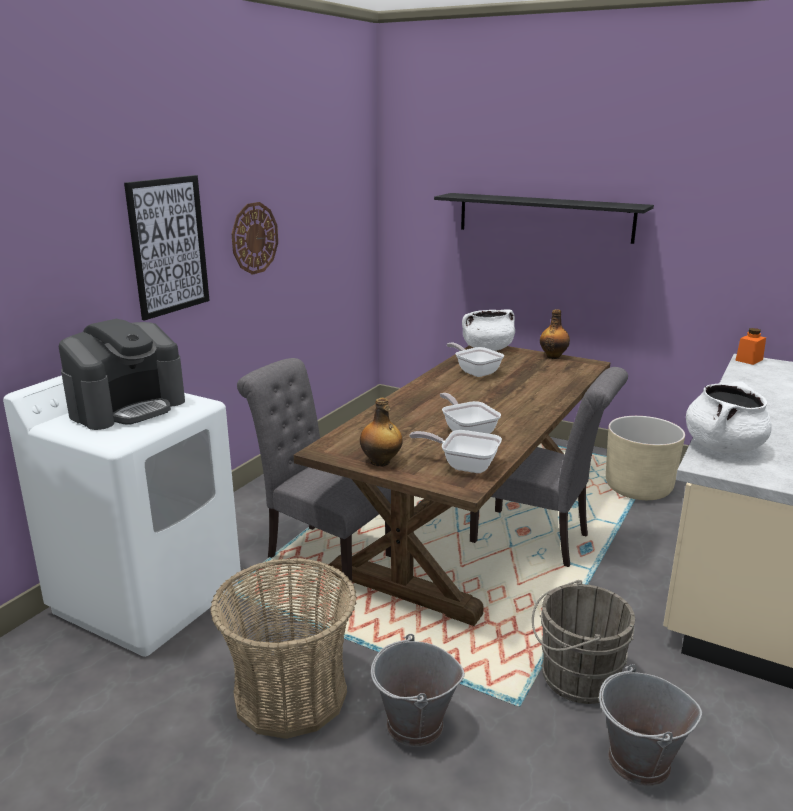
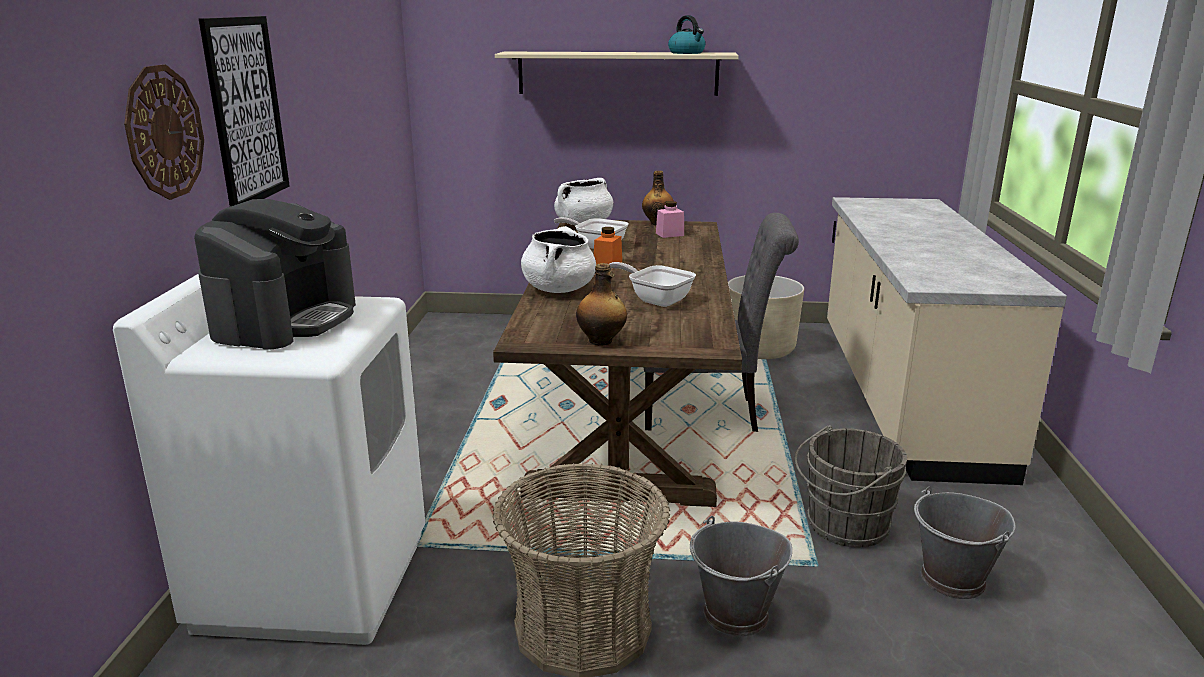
camera: 25 degrees left, 0 degrees up
(254, 238) = (317, 105): wall clock -> wall clock (164, 132)
(323, 554) = (497, 479): grey chair -> none
(464, 465) = (689, 329): frying pan -> none
(544, 217) = (618, 73): black shelf -> beige shelf
(551, 369) = (669, 234): none -> pink jar
(602, 203) = (687, 53): none -> kettle
(723, 446) = (920, 268): white cooking pot -> white cooking pot (559, 289)
(749, 360) = (852, 200): orange jar -> orange jar (607, 264)

